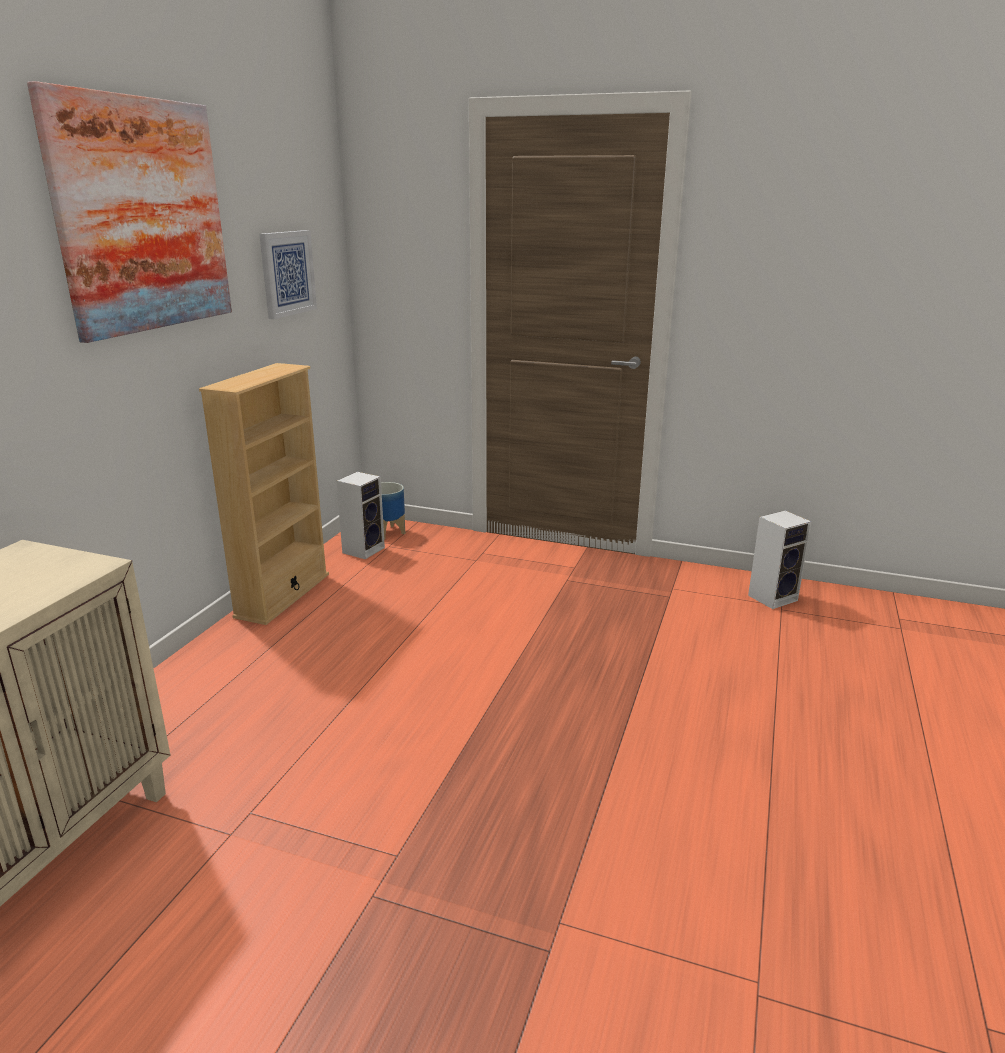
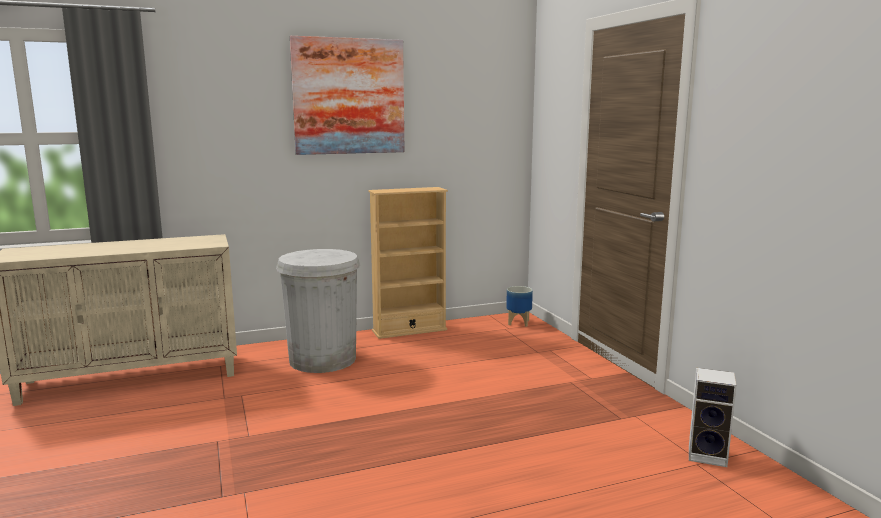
camera: 50 degrees right, 10 degrees down
(253, 692) = (322, 359): none -> white trash can
(287, 273) = (464, 135): picture -> none
(364, 549) = (488, 326): speaker -> none

